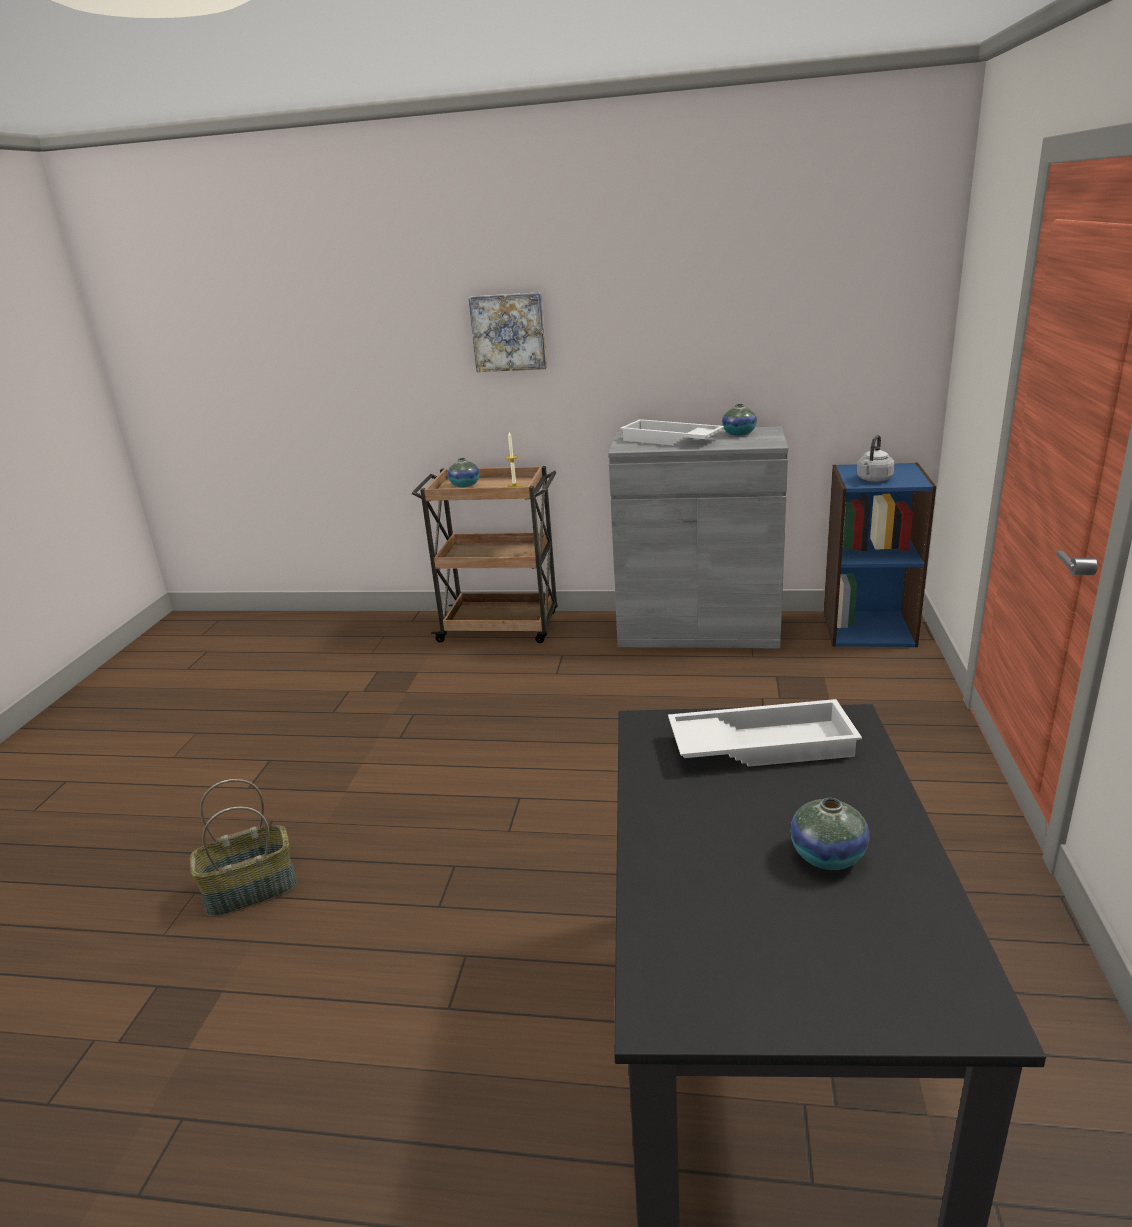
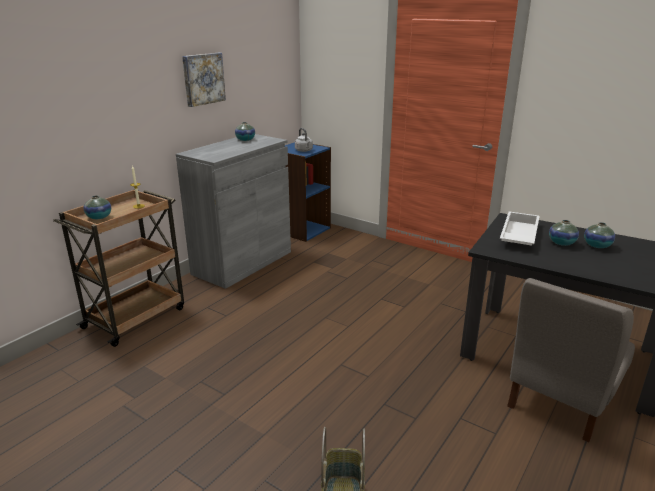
camera: 65 degrees left, 0 degrees up
(509, 332) = (99, 92): picture -> picture (203, 79)
(599, 1089) = (560, 400): none -> grey chair
(670, 440) = (223, 150): white tray -> none
(783, 803) = (561, 243): none -> vase

